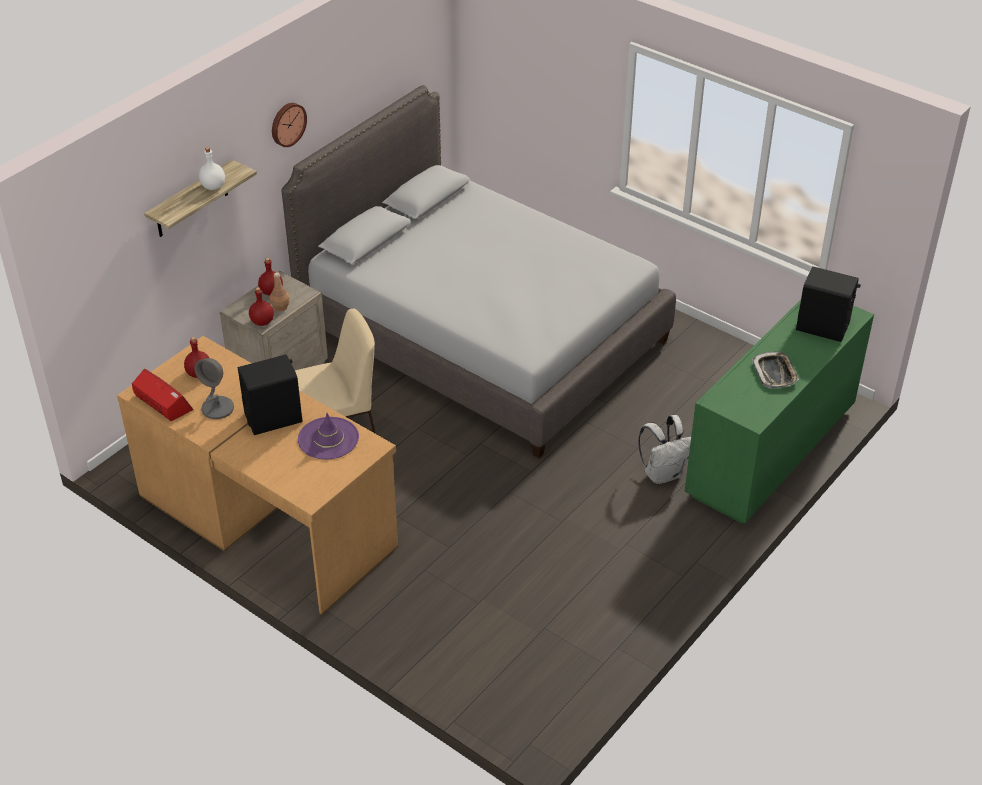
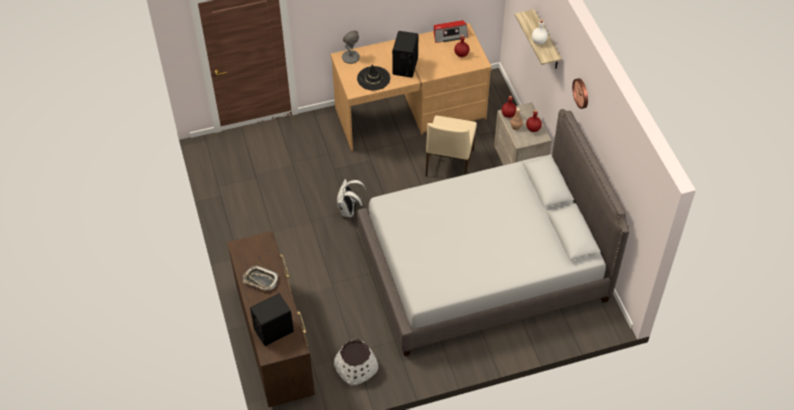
camera: 125 degrees right, 10 degrees up
(218, 408) = (429, 51): grey table lamp -> grey table lamp (350, 57)
(328, 438) = (373, 78): purple hat -> black hat
(663, 473) = (304, 282): white backpack -> white backpack (350, 211)
(722, 370) = (356, 367): none -> white planter
(769, 453) = (275, 341): green dresser -> brown dresser

